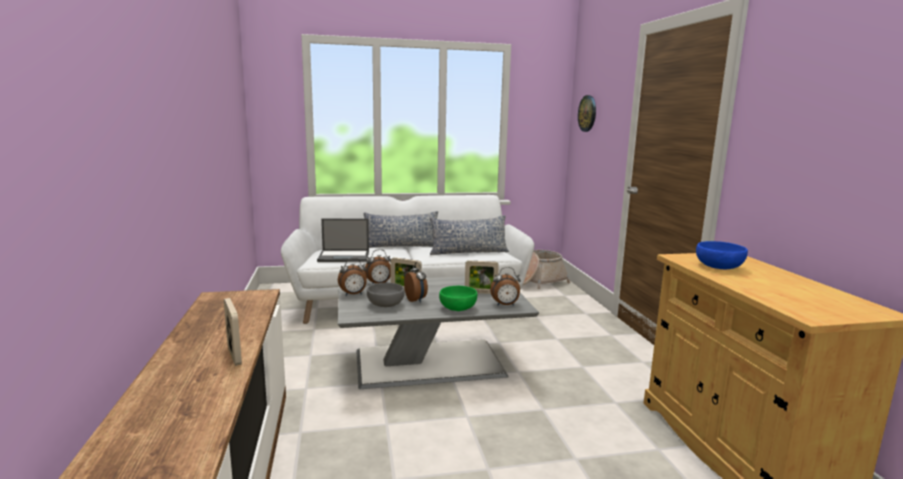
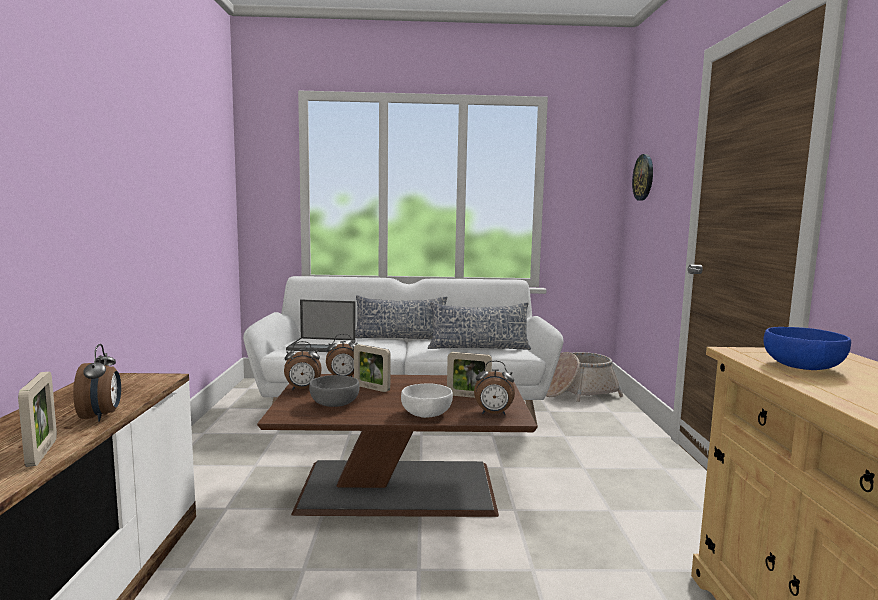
camera: 10 degrees right, 5 degrees down
(416, 300) = (377, 400): alarm clock -> alarm clock (101, 416)
(432, 362) = (402, 487): grey coffee table -> brown coffee table
(458, 307) = (427, 413): green bowl -> white bowl

